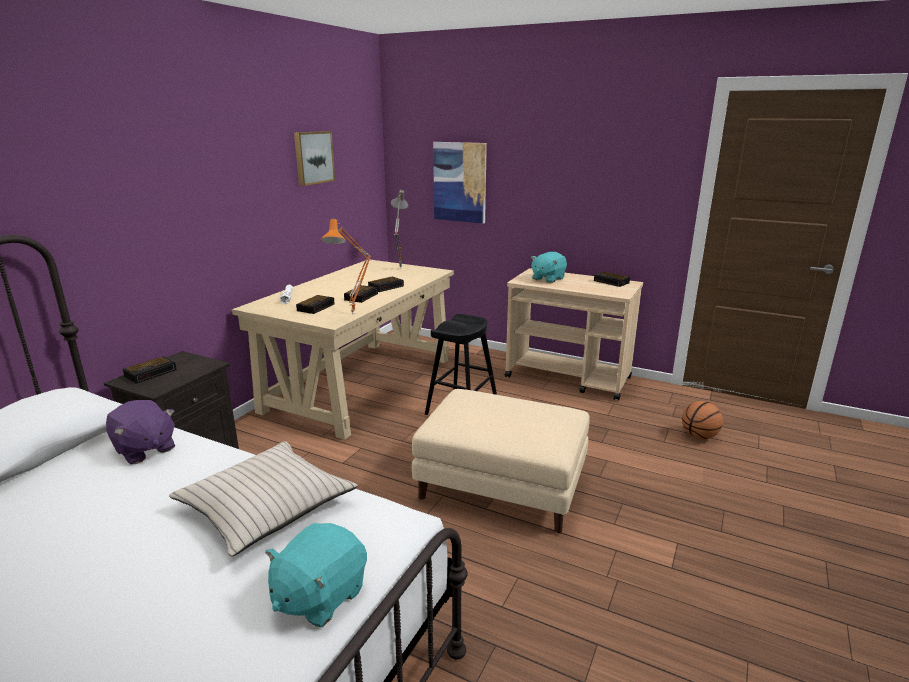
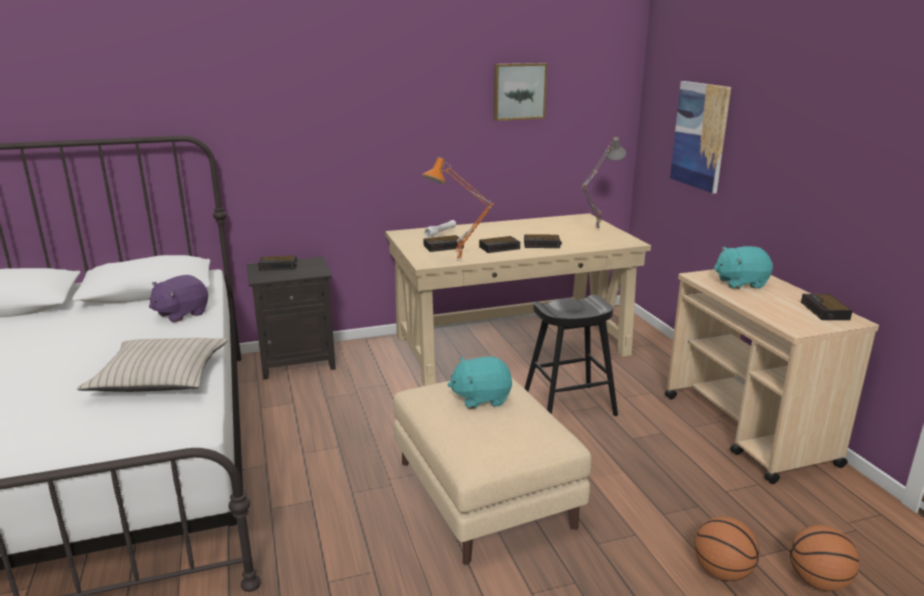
camera: 45 degrees right, 0 degrees up
(144, 450) = (181, 314): purple plush toy -> purple plush toy turned 45 degrees clockwise
(319, 596) = (82, 440): turquoise plush toy -> turquoise plush toy (481, 398)
(665, 455) = (722, 572): none -> basketball

